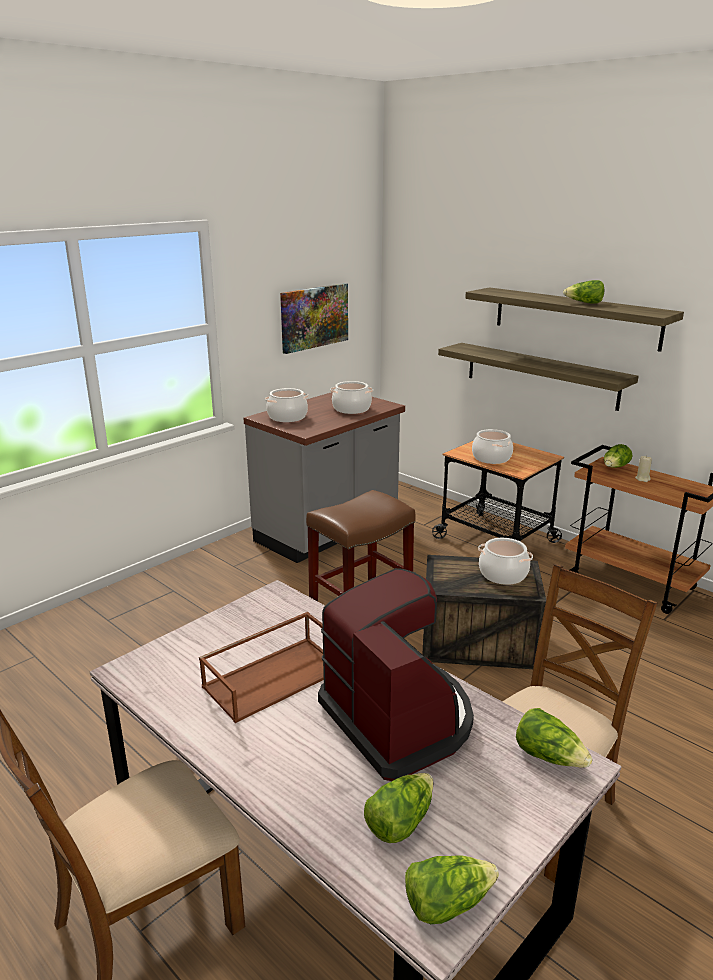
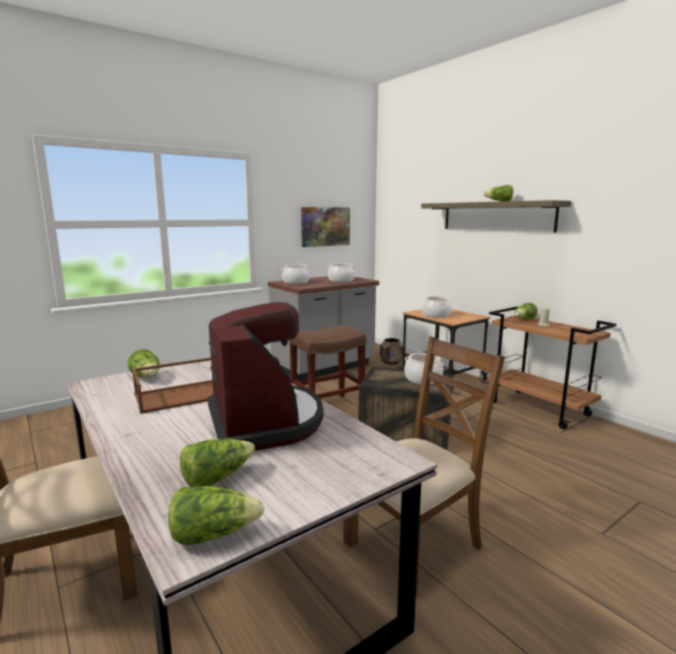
camera: 10 degrees right, 10 degrees down
(418, 512) = (391, 362): none -> brown planter
(540, 375) = (474, 260): shelf -> none
(549, 756) = (375, 452): lettuce -> lettuce (147, 377)

